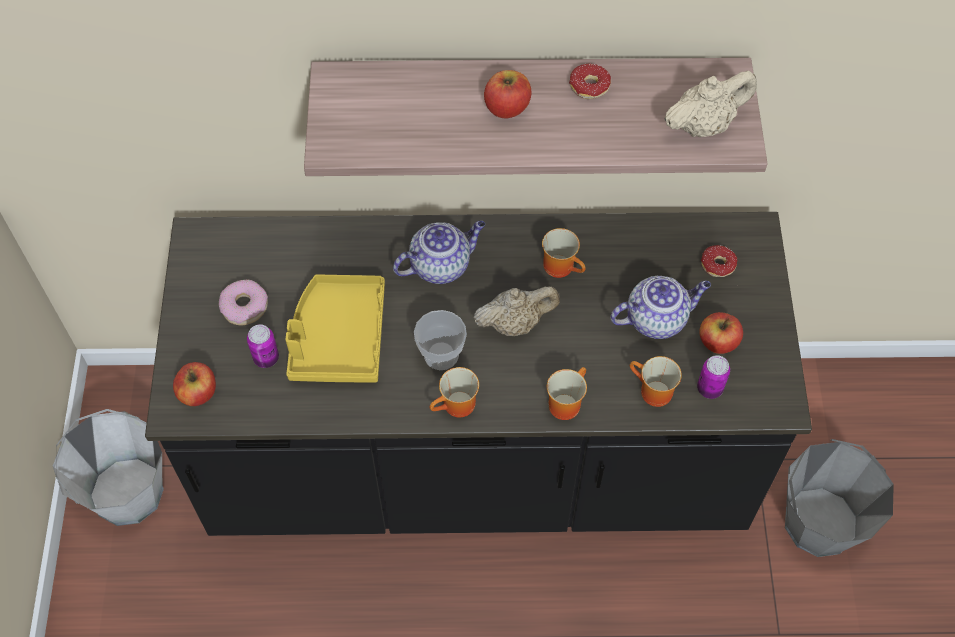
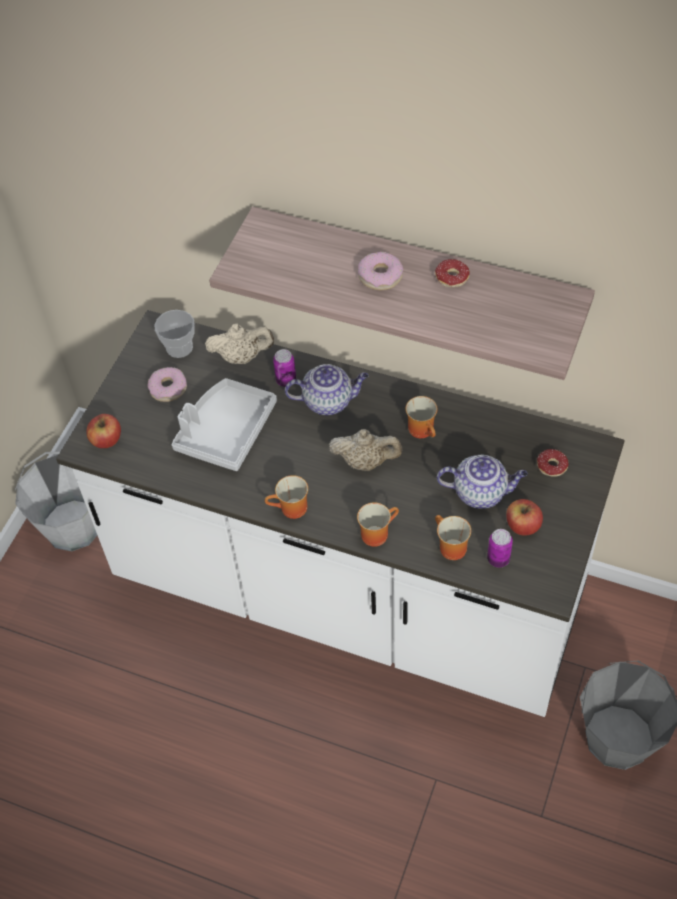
camera: 25 degrees right, 5 degrees down
(266, 358) = (166, 430): can -> can (286, 380)
(338, 338) = (226, 431): yellow tray -> grey tray
(441, 355) = (297, 467): cup -> cup (179, 347)
(477, 461) = (348, 591): black counter -> white counter
(507, 107) = (380, 276): apple -> donut
(704, 125) = (529, 330): beige teapot -> beige teapot (242, 357)

